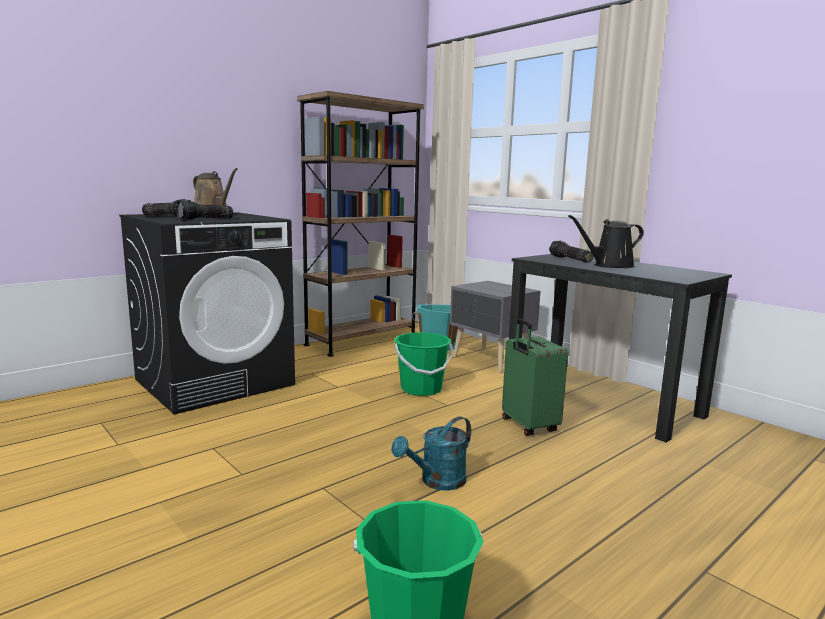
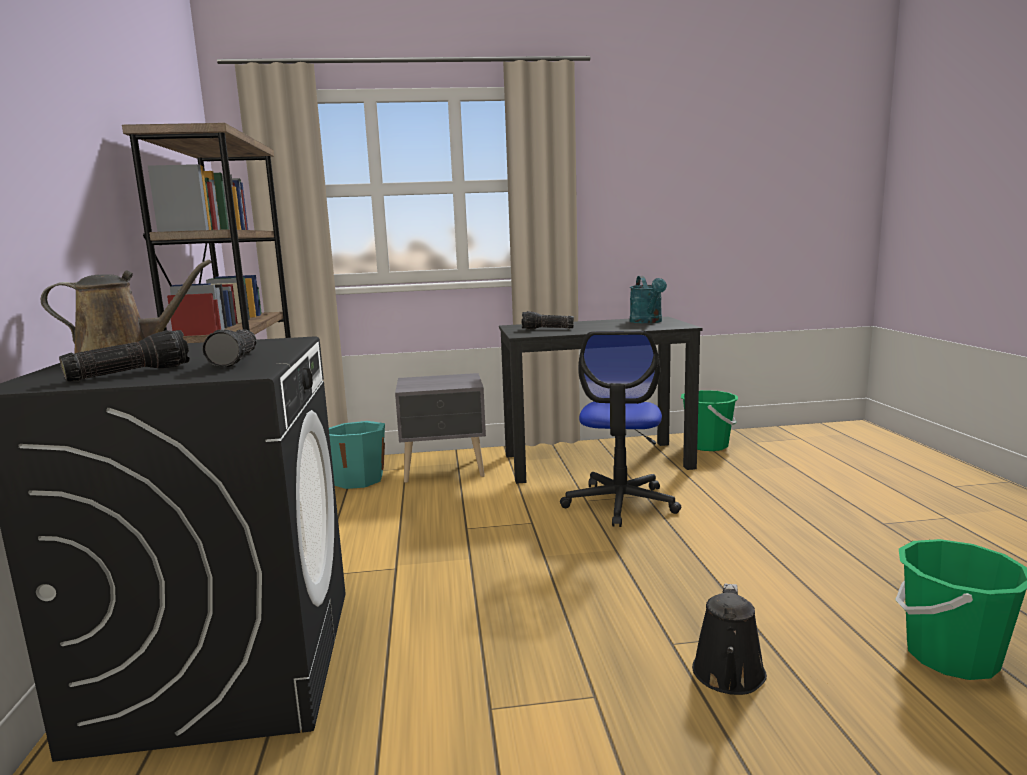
camera: 55 degrees left, 0 degrees up
(421, 389) = (472, 523): green bucket -> green bucket (707, 445)
(437, 482) = (701, 576): turquoise watering can -> turquoise watering can (648, 322)
(528, 426) = (620, 503): green suitcase -> office chair
(609, 266) = (597, 327): black watering can -> black watering can (729, 677)

